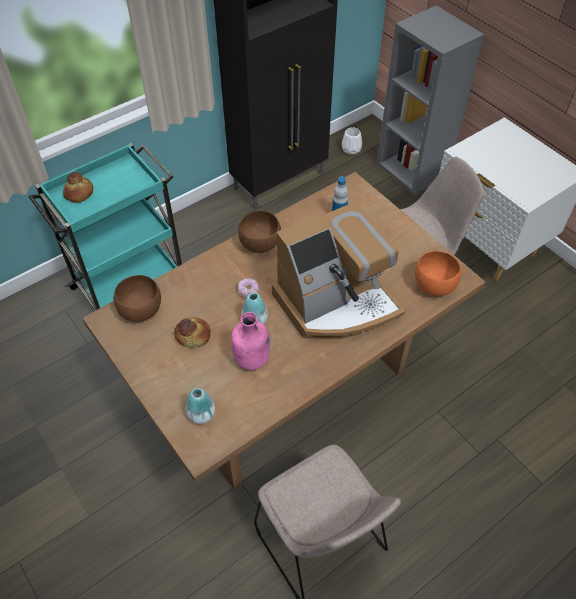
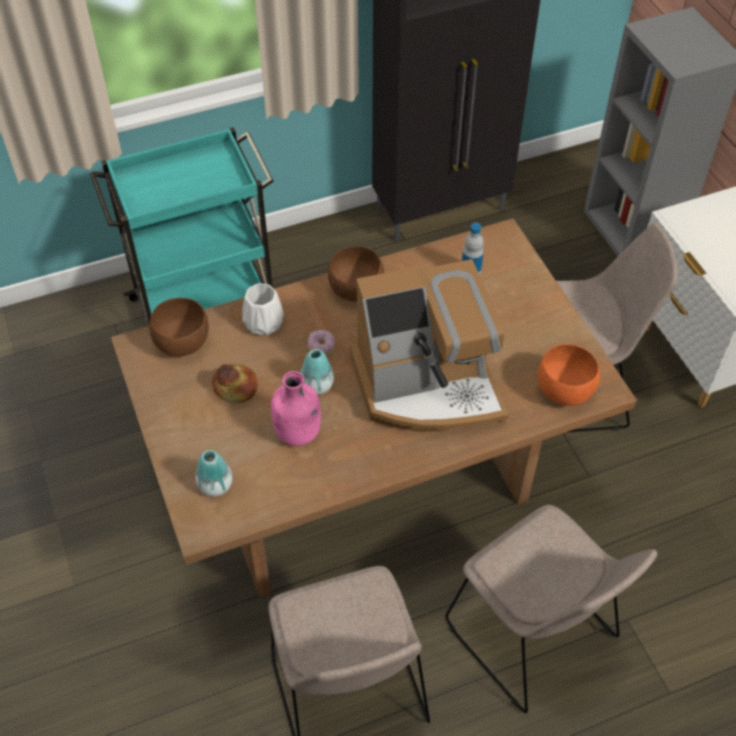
camera: 15 degrees right, 0 degrees up
(79, 193) = (152, 181): bread -> none
(351, 149) = (554, 183): white vase -> white vase (264, 322)
(438, 466) = (534, 635): none -> beige chair

